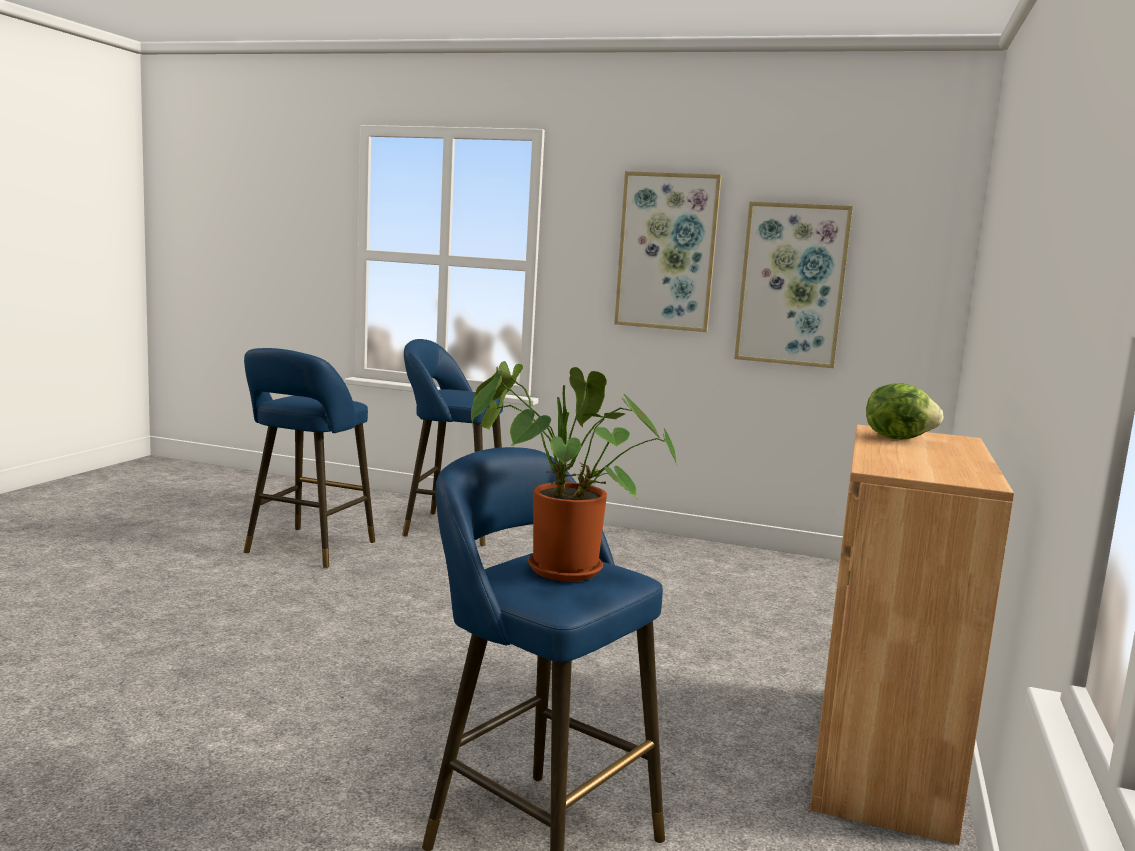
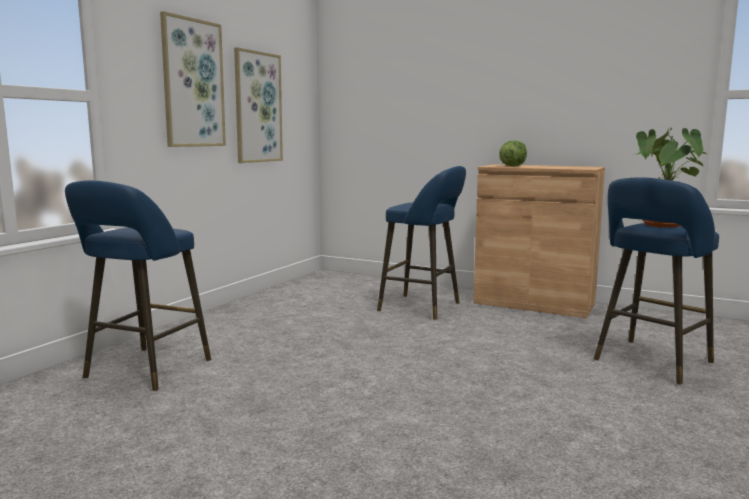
camera: 80 degrees left, 0 degrees up
(306, 549) = (169, 438): blue stool -> blue stool (424, 307)

